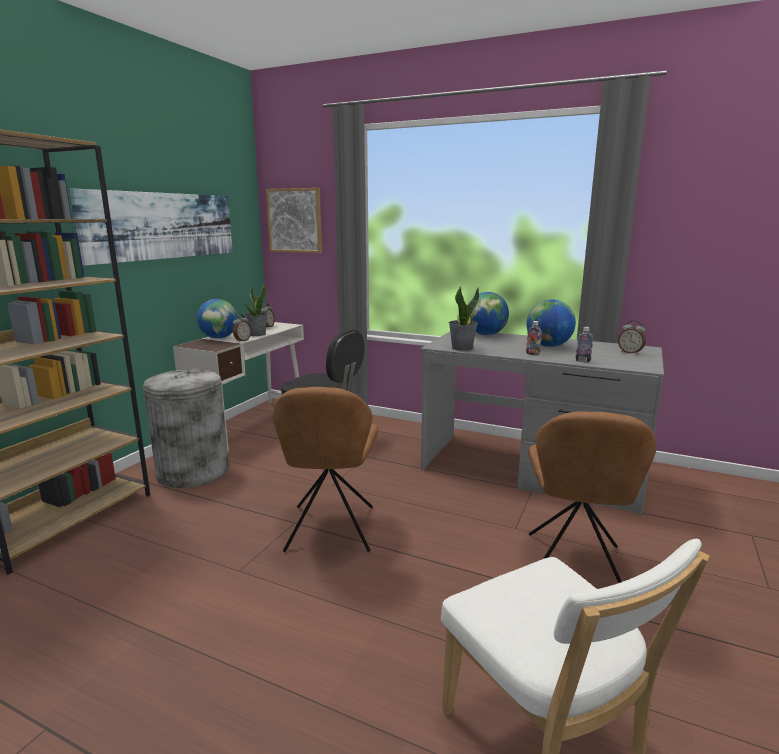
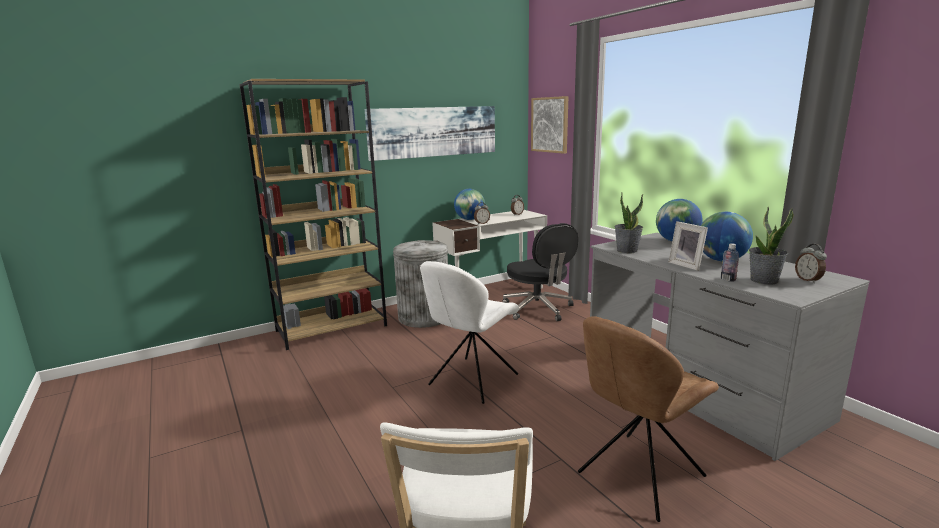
camera: 35 degrees right, 0 degrees up
(257, 334) = (499, 219): potted plant -> potted plant (764, 280)
(330, 530) = (471, 381): brown chair -> white chair
(532, 354) = (687, 265): bottle -> picture frame

